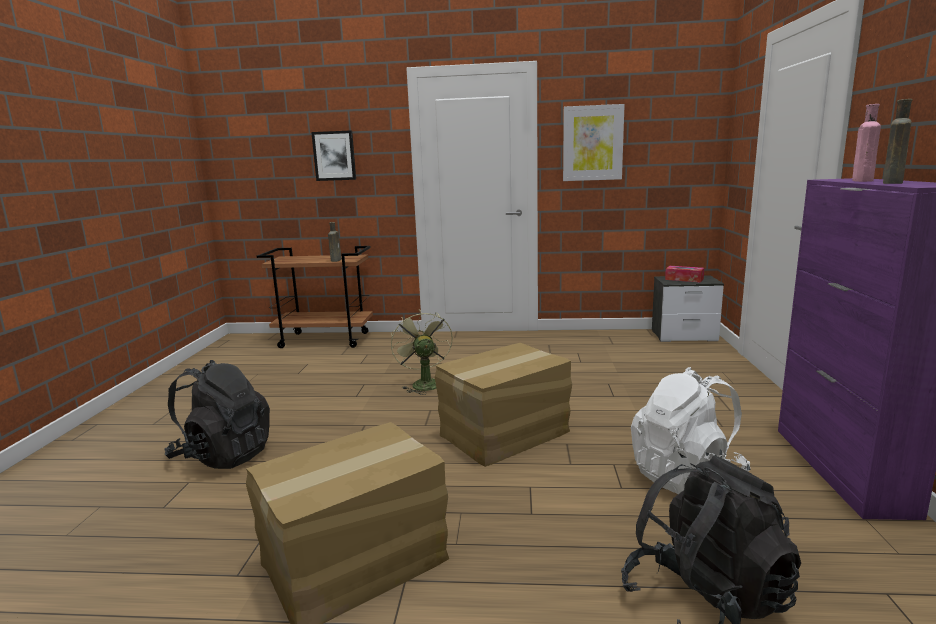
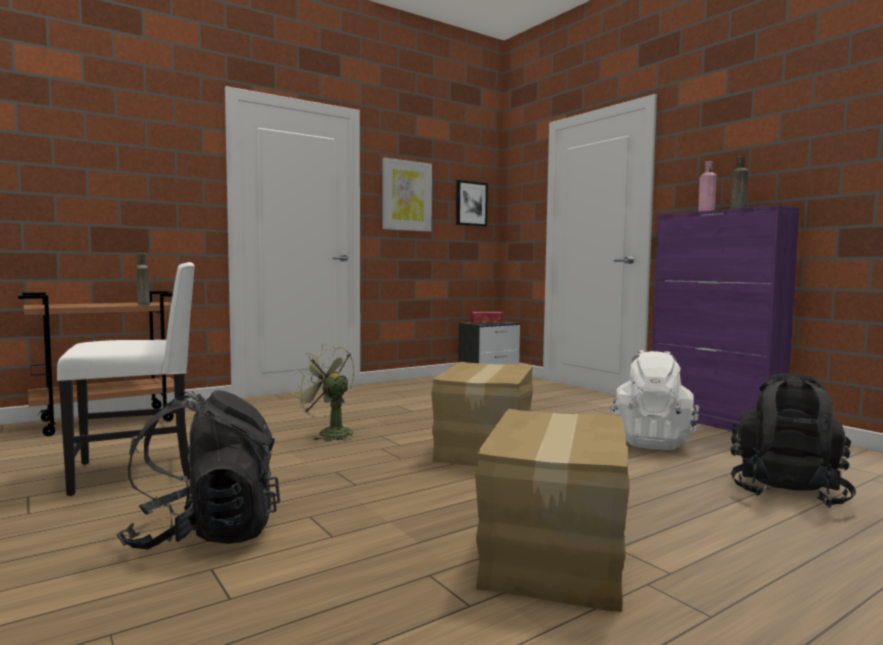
camera: 40 degrees left, 10 degrees down
(273, 391) = (138, 471): none -> white chair
(334, 156) = (123, 173): picture -> picture (471, 203)

